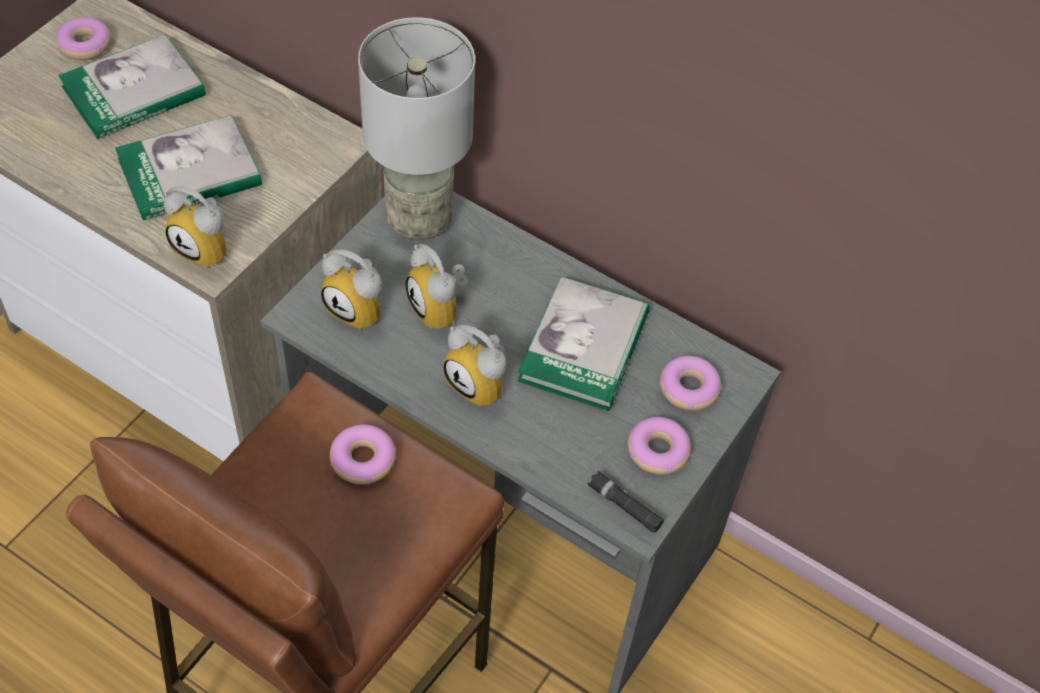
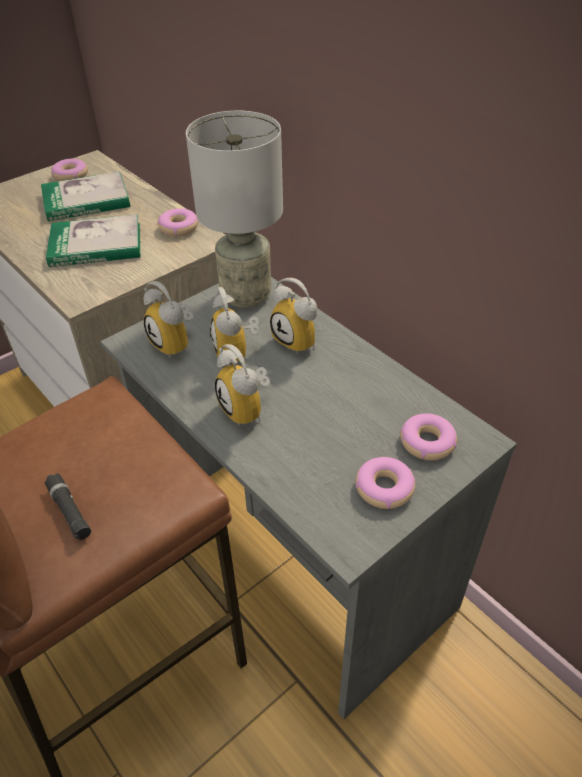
camera: 20 degrees right, 10 degrees down
(207, 248) = (82, 288): alarm clock -> alarm clock (300, 340)
(362, 459) = (117, 444): donut -> donut (179, 228)
(584, 347) = (344, 396): book -> none
(624, 506) = (338, 530): black flashlight -> black flashlight (69, 510)

